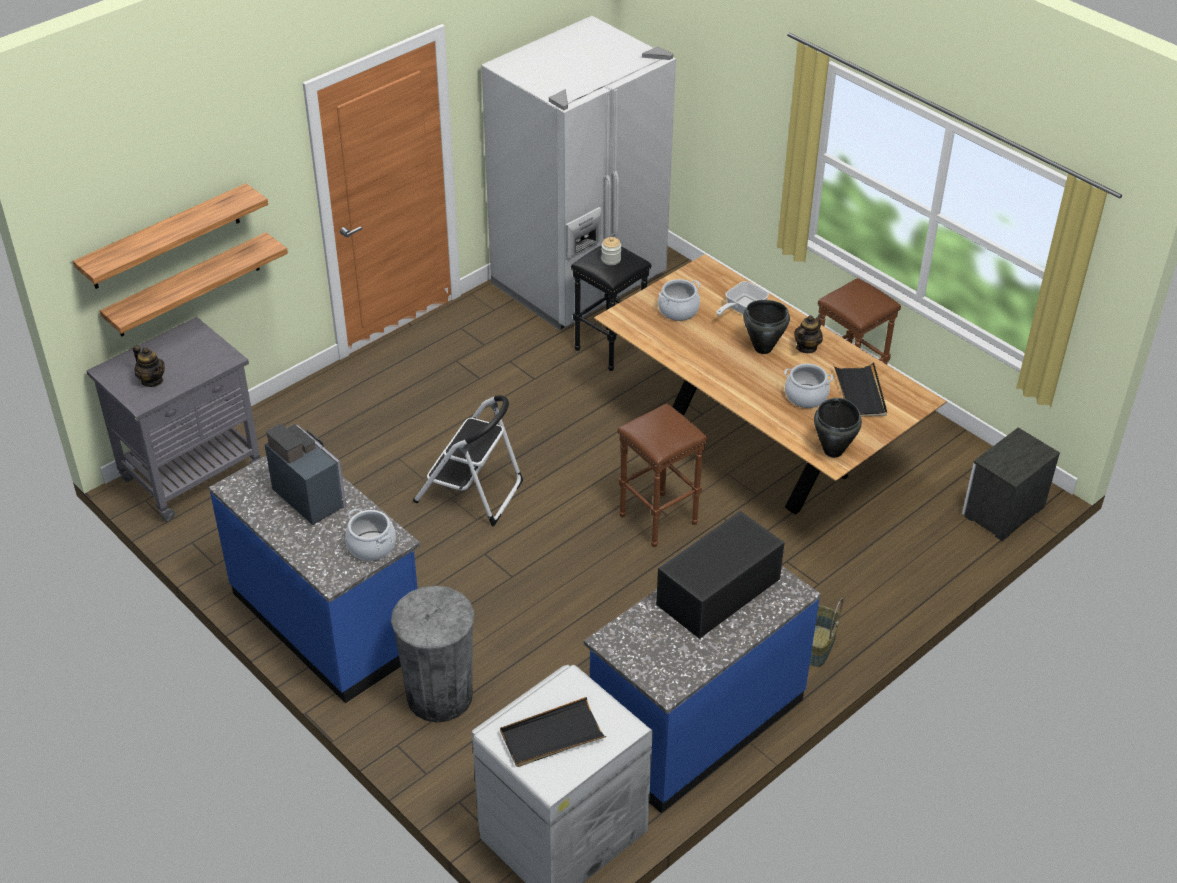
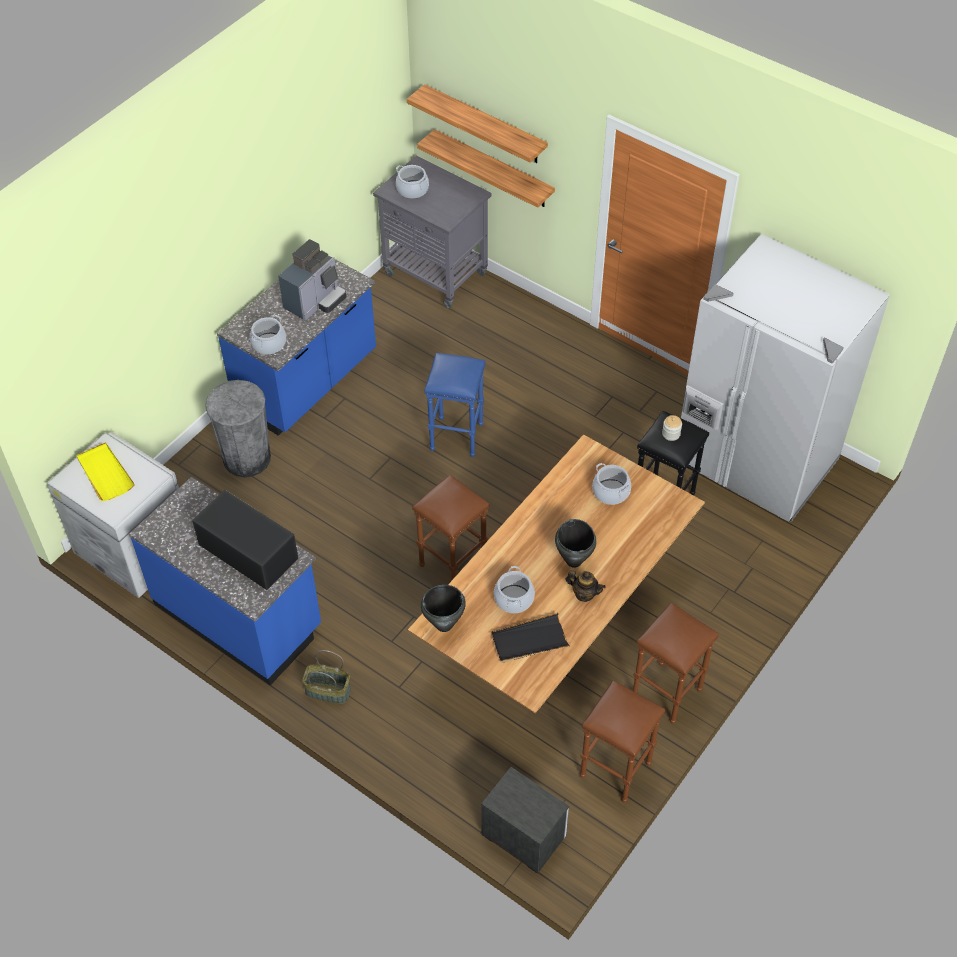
camera: 80 degrees right, 10 degrees up
(152, 380) = (412, 189): teapot -> cooking pot
(472, 493) = (455, 437): step ladder -> blue stool
(552, 736) = (105, 473): black tray -> yellow tray
(741, 309) = (627, 539): frying pan -> none
(932, 436) = (616, 771): none -> brown stool

